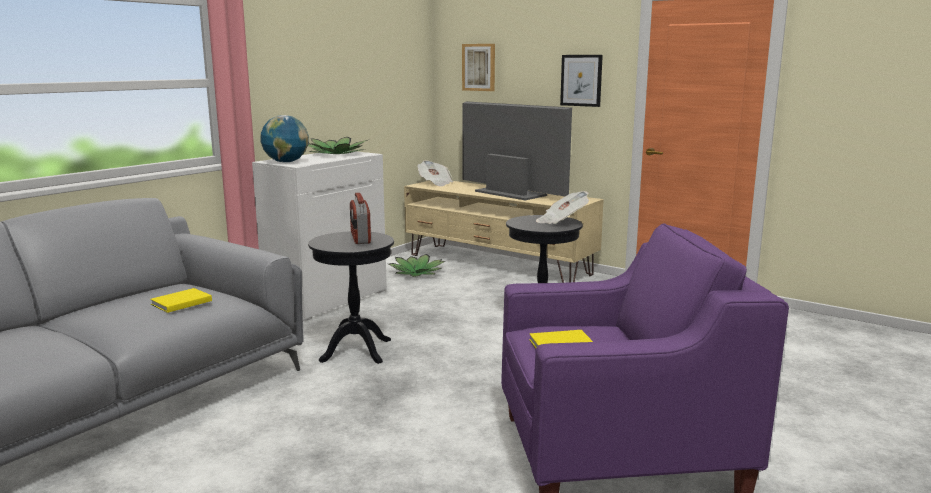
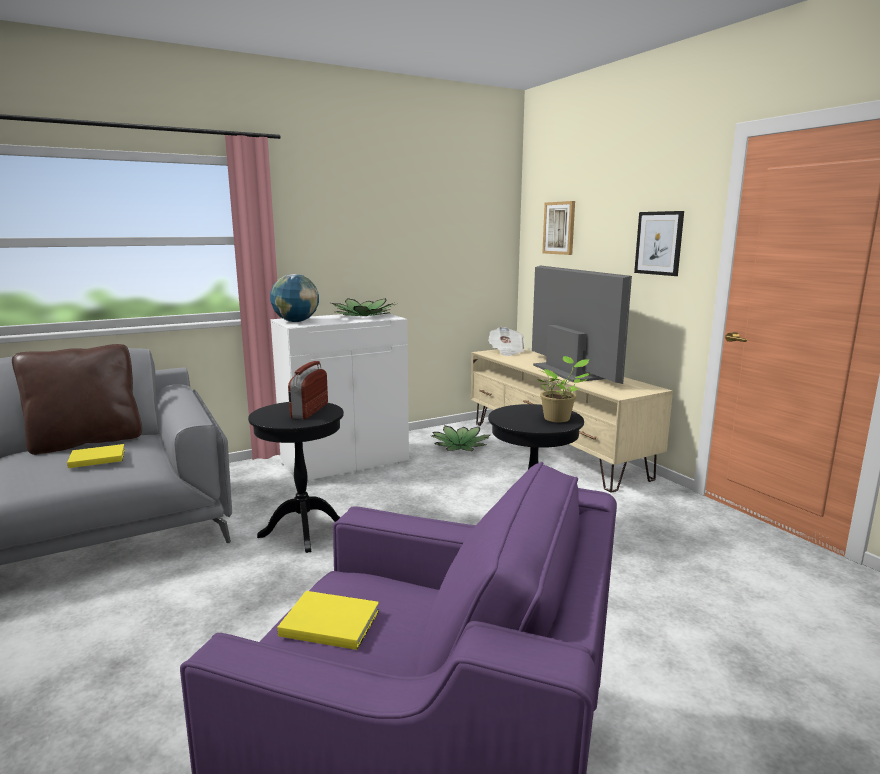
camera: 25 degrees right, 0 degrees up
(133, 295) = (86, 441): none -> brown pillow
(562, 221) = (558, 418): newspaper -> potted plant

